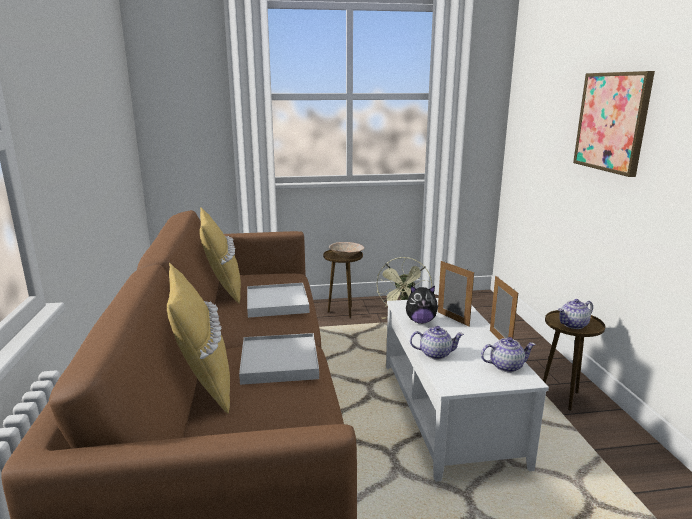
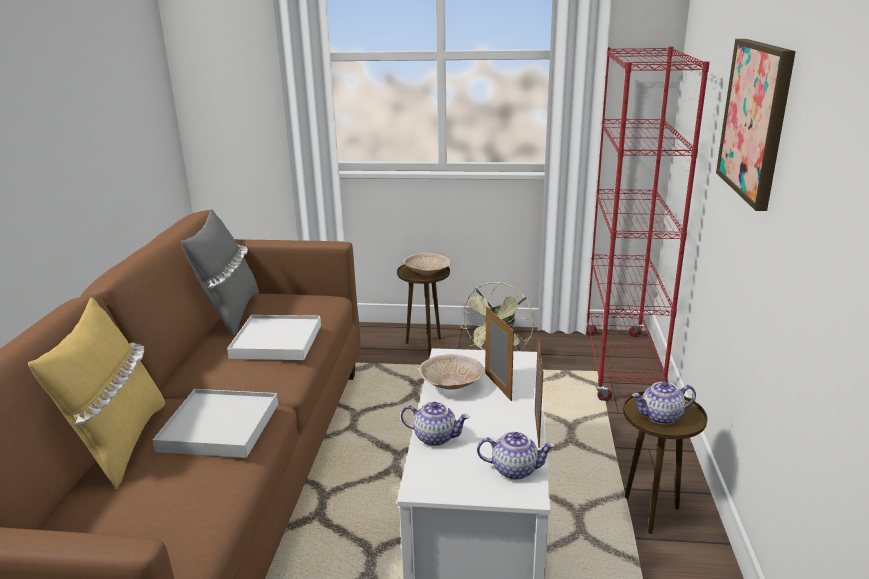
camera: 15 degrees right, 5 degrees up
(222, 289) = (230, 314): yellow pillow -> grey pillow
(420, 321) = (452, 385): plush toy -> beige bowl
(486, 312) = (620, 366): none -> red bookcase

